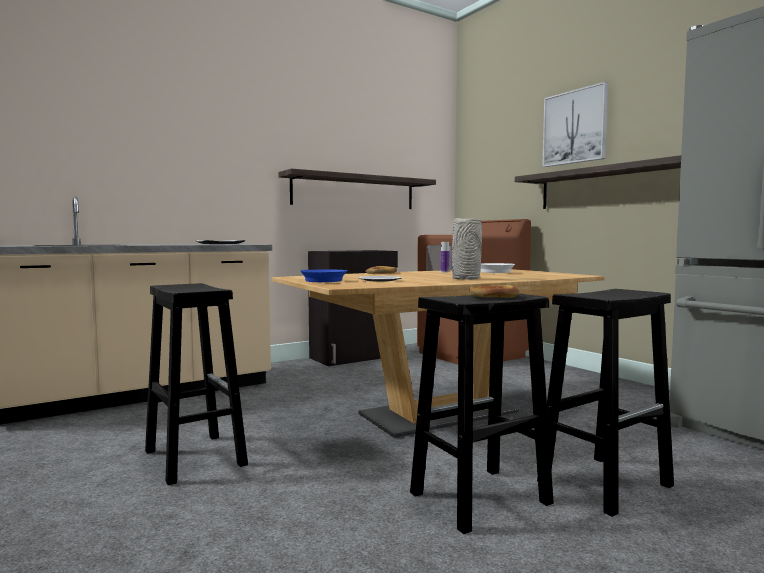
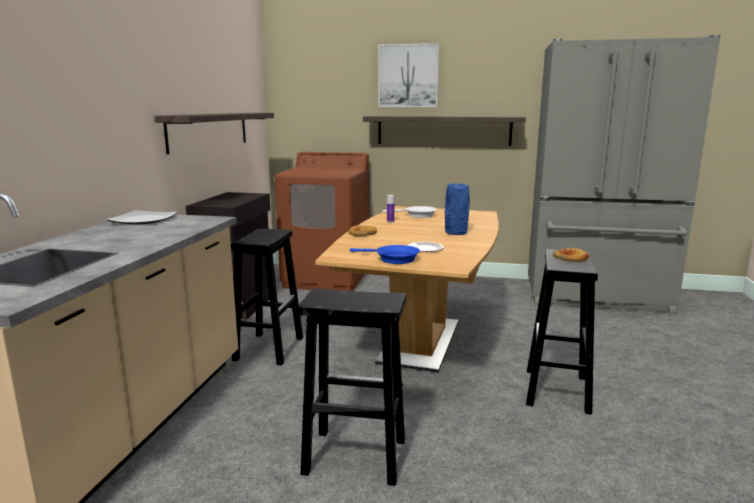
camera: 45 degrees left, 10 degrees up
(465, 278) = (456, 233): grey vase -> blue vase
(605, 483) = (578, 354): black stool -> black stool (269, 348)

